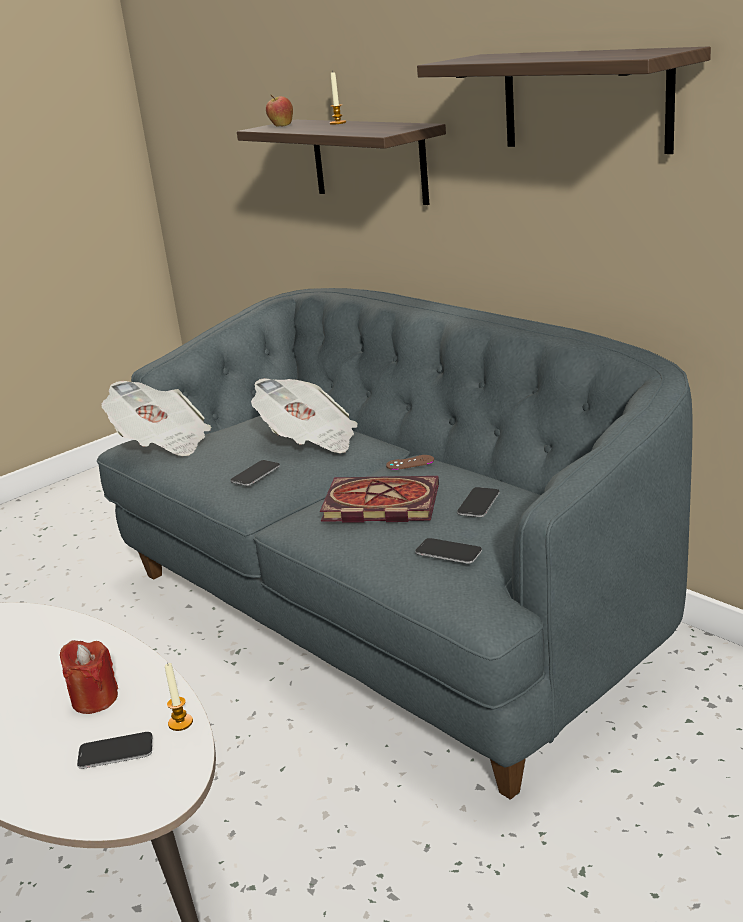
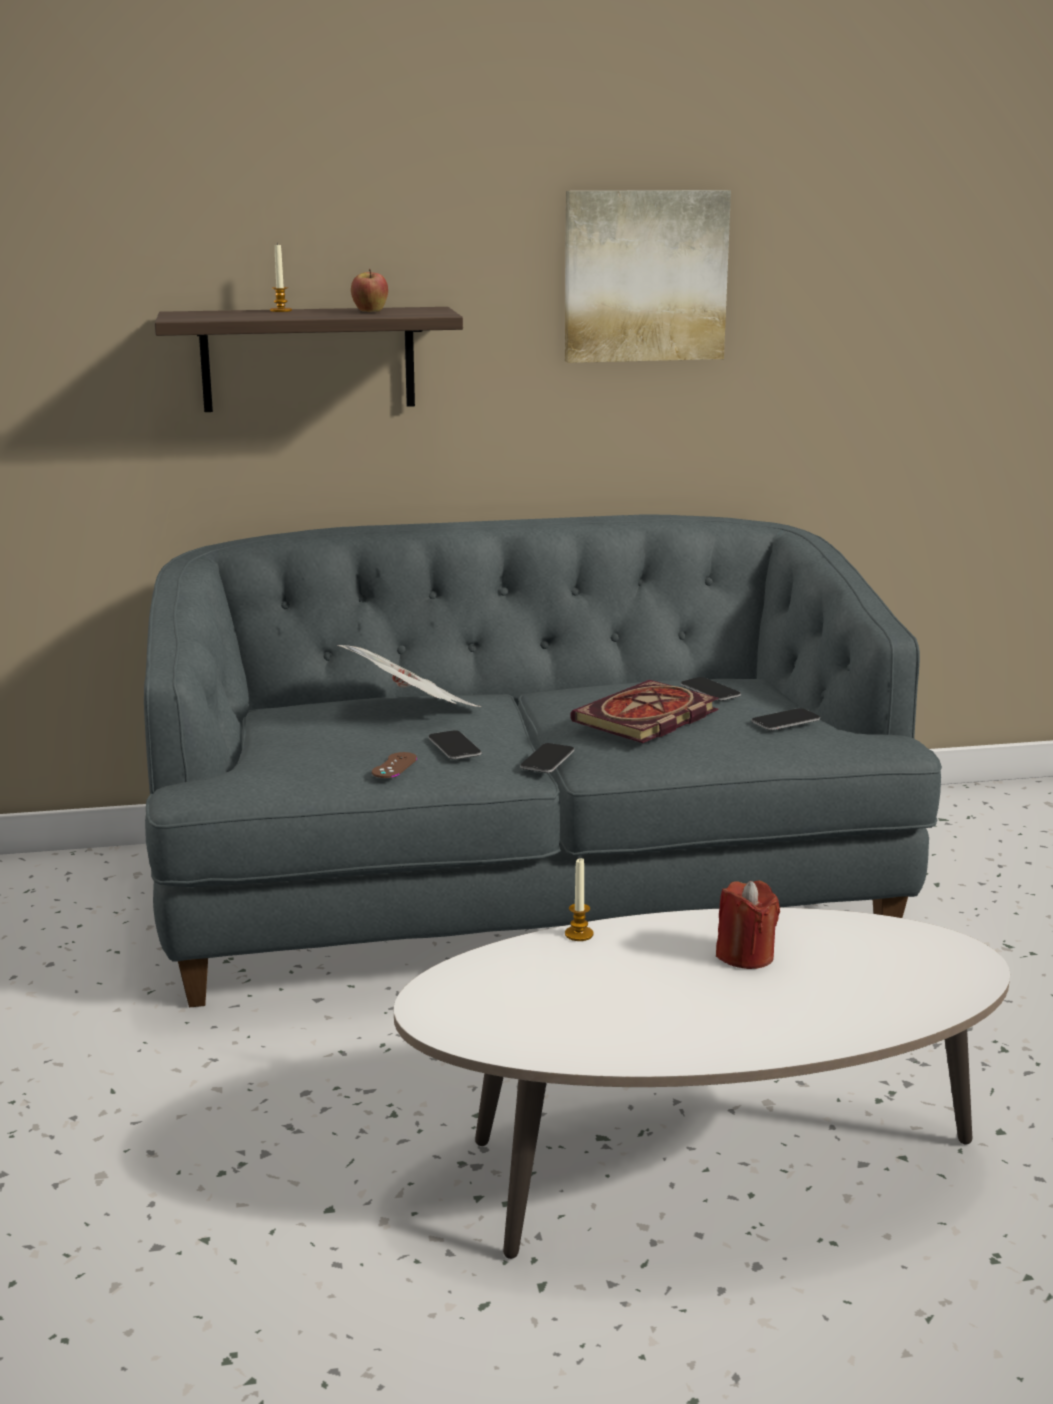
camera: 60 degrees left, 5 degrees down
(116, 752) = (861, 962): phone -> phone (547, 760)
(162, 442) = (250, 766): newspaper -> none
(180, 723) = (845, 923): candle -> candle (579, 934)
(281, 126) = (203, 315): apple -> apple (370, 311)
(410, 463) = (562, 692): brown game controller -> brown game controller (394, 766)
(585, 101) = (644, 276): shelf -> picture

